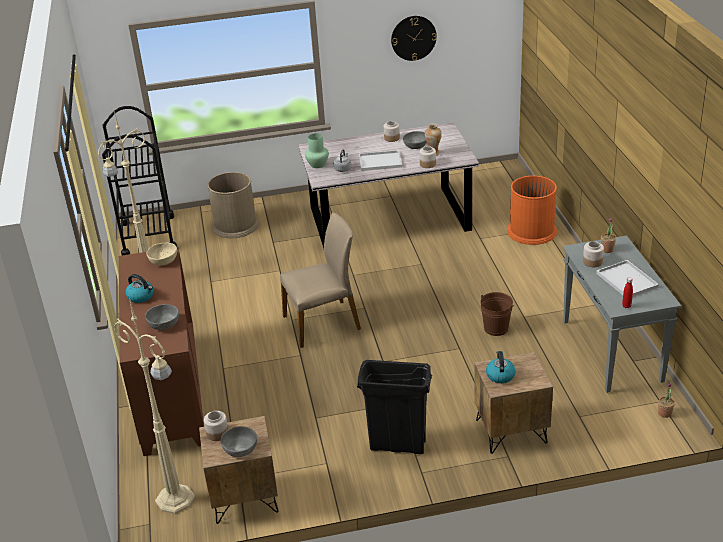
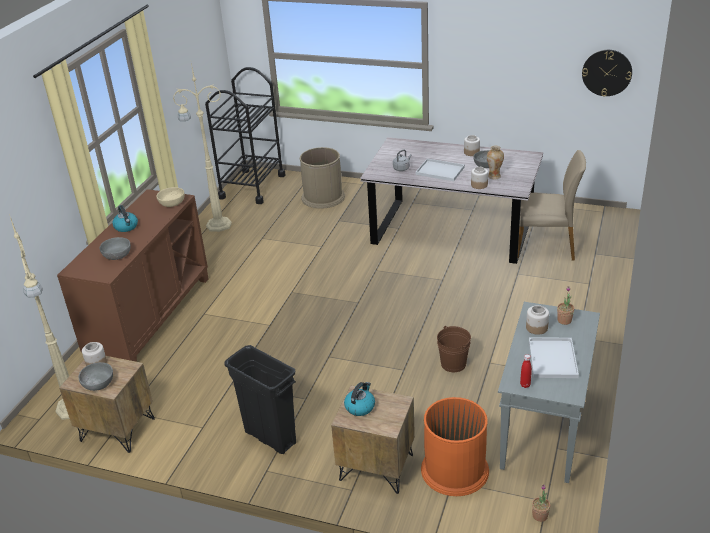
camera: 30 degrees right, 0 degrees up
(317, 164) = (385, 159): green vase -> none
(322, 322) = (312, 303): beige chair -> beige chair (545, 246)
(413, 38) = (523, 58): wall clock -> wall clock (607, 72)
(532, 231) = (573, 282): orange trash can -> orange trash can (455, 470)

